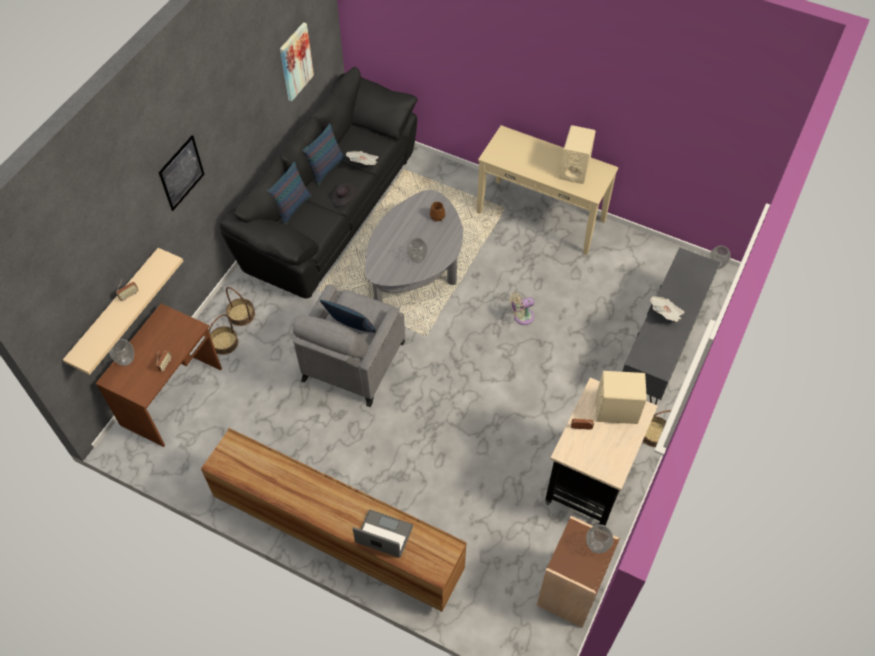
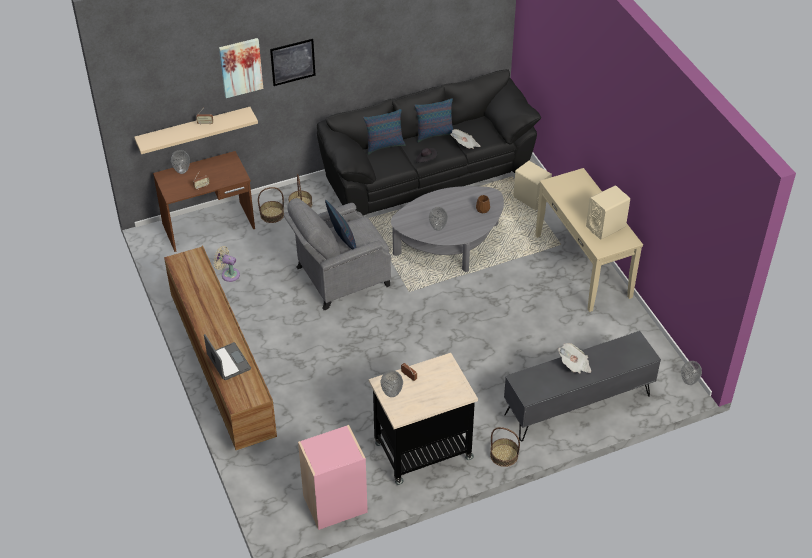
camera: 40 degrees right, 10 degrees down
(295, 61) = (447, 37): picture -> picture (241, 67)
(521, 317) = (491, 321): beige fan -> beige fan (228, 274)
(571, 591) = (334, 505): brown bookcase -> pink bookcase
(597, 546) = (345, 452): vase -> vase (392, 394)
(616, 410) = (445, 382): beige speaker -> beige speaker (530, 198)

